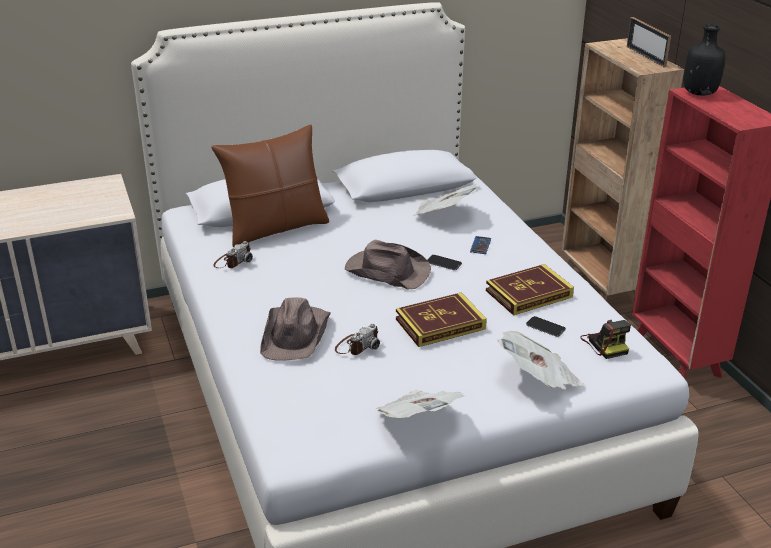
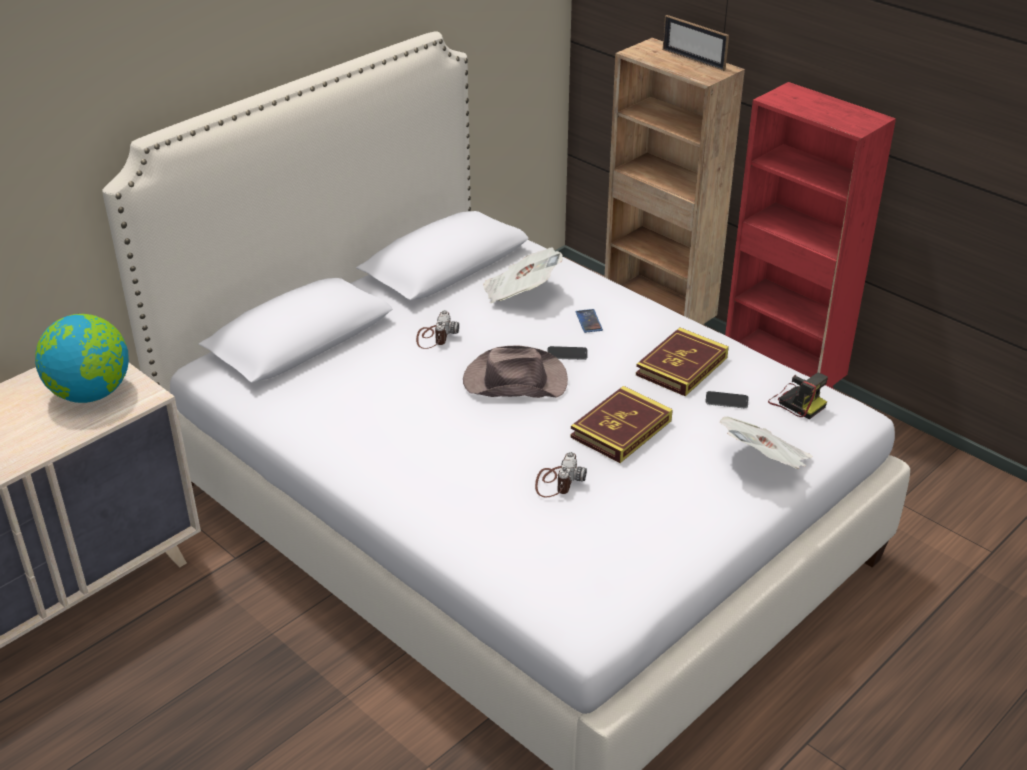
camera: 25 degrees left, 5 degrees up
(86, 204) = (91, 394): none -> globe
(233, 261) = (325, 418): camera -> camera (434, 337)
(276, 228) = (341, 361): brown pillow -> none
(296, 334) = (478, 489): brown hat -> none
(418, 421) = (685, 547): newspaper -> none
(699, 93) = (786, 98): black bottle -> none

